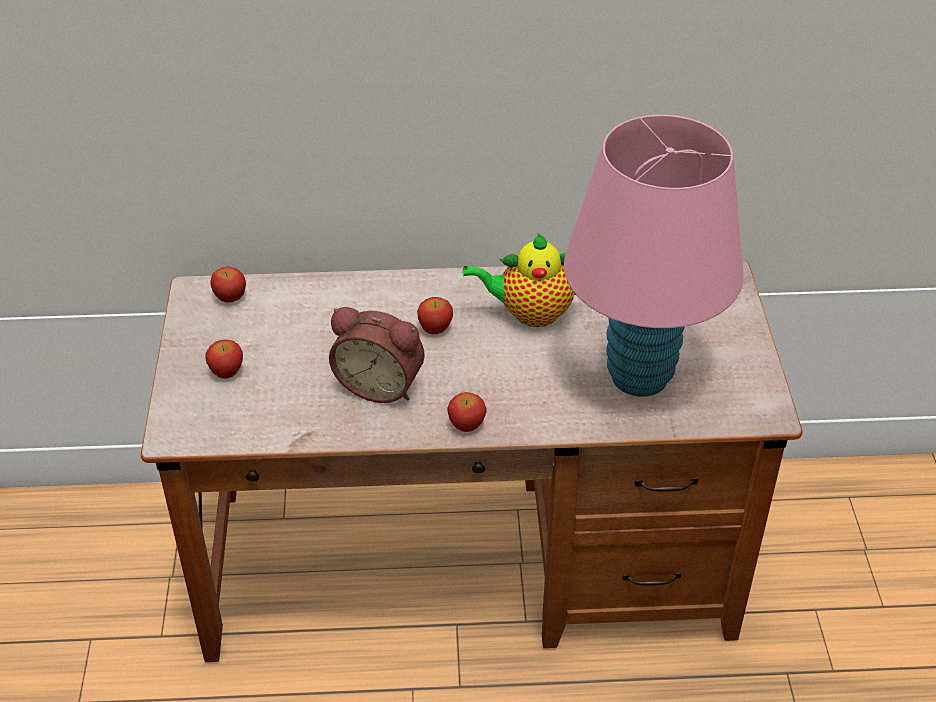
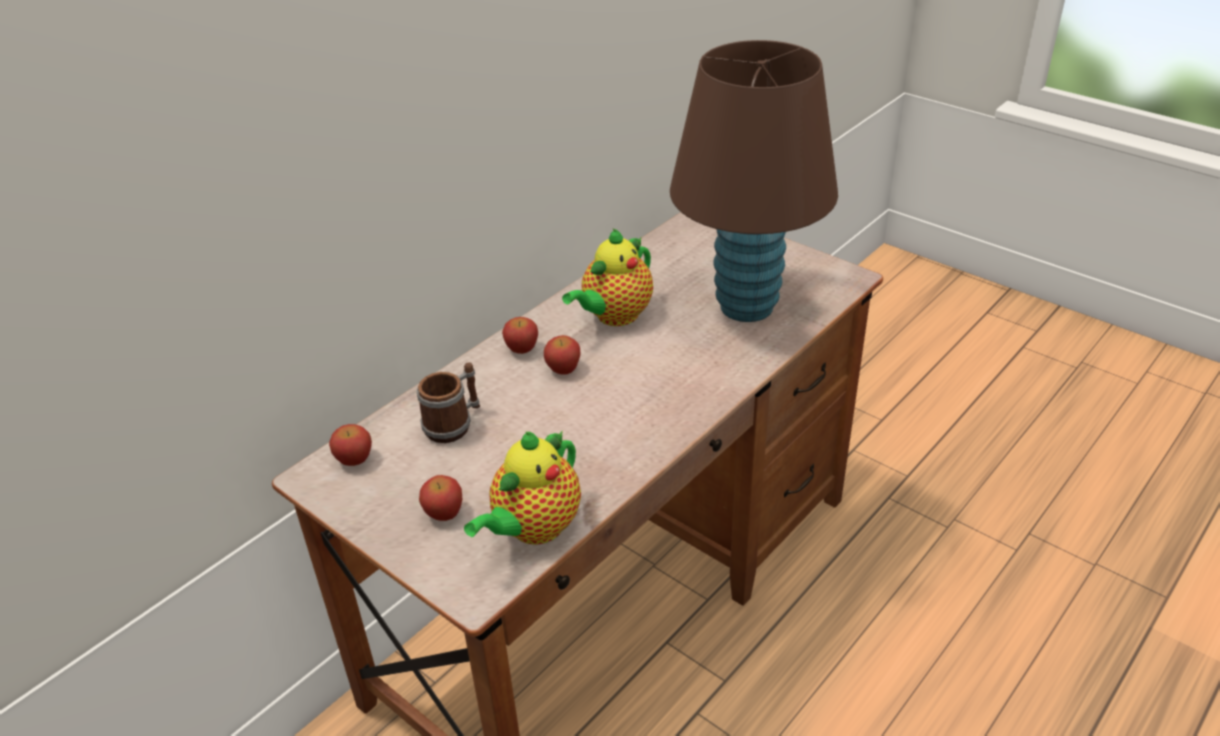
camera: 45 degrees left, 5 degrees down
(257, 423) = (533, 529): none -> teapot
(314, 316) = (454, 424): none -> mug
(381, 384) = (585, 431): alarm clock -> none
(466, 425) = (690, 412): apple -> apple (522, 349)
(640, 376) = (746, 306): pink table lamp -> brown table lamp

